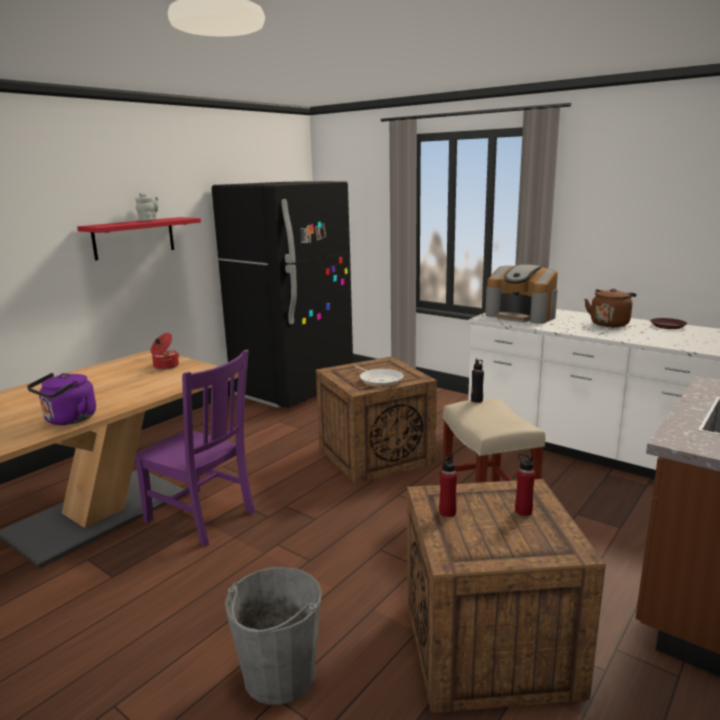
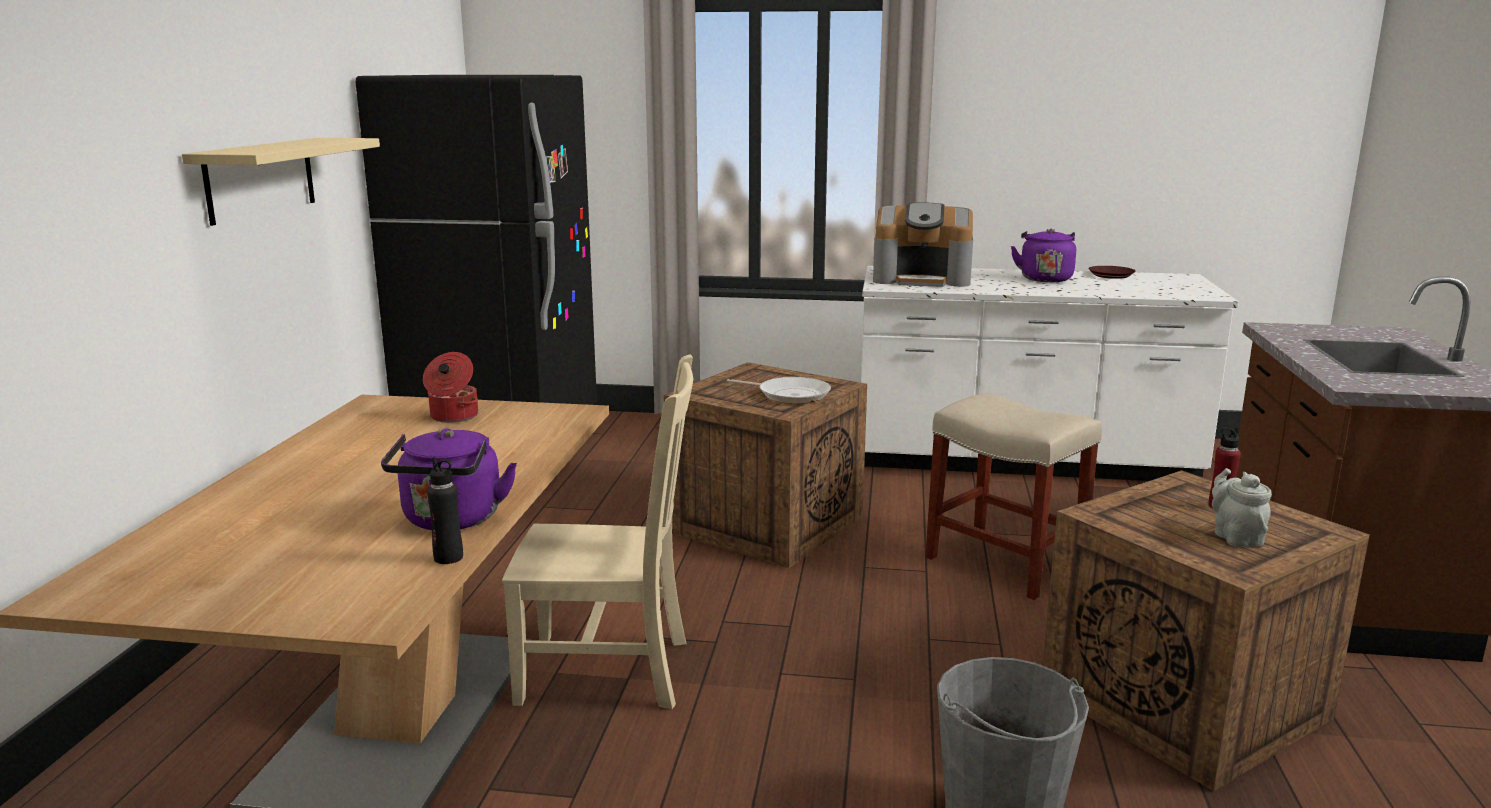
camera: 30 degrees left, 0 degrees up
(134, 238) = (261, 179): red shelf -> beige shelf
(149, 220) = (291, 142): grey teapot -> grey teapot (1235, 536)
(202, 517) = (610, 671): purple chair -> beige chair
(447, 512) = (1149, 526): red bottle -> none
(476, 400) = (974, 398): black bottle -> black bottle (448, 558)
(609, 323) = (1045, 278): brown kettle -> purple kettle

